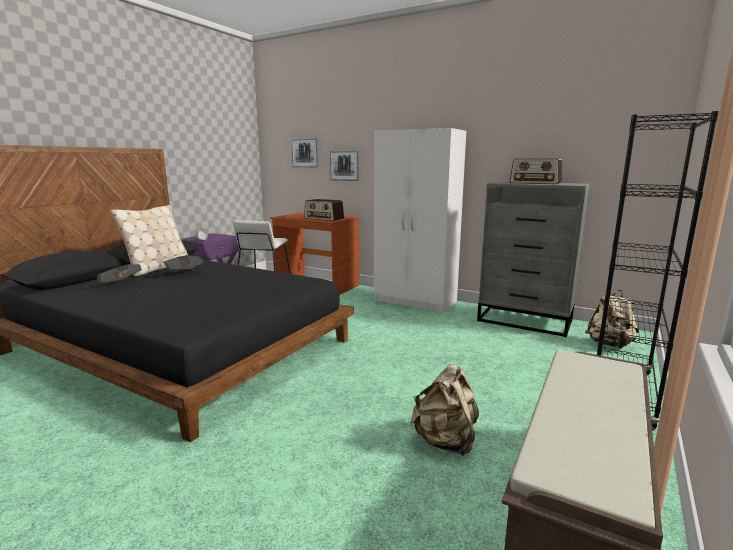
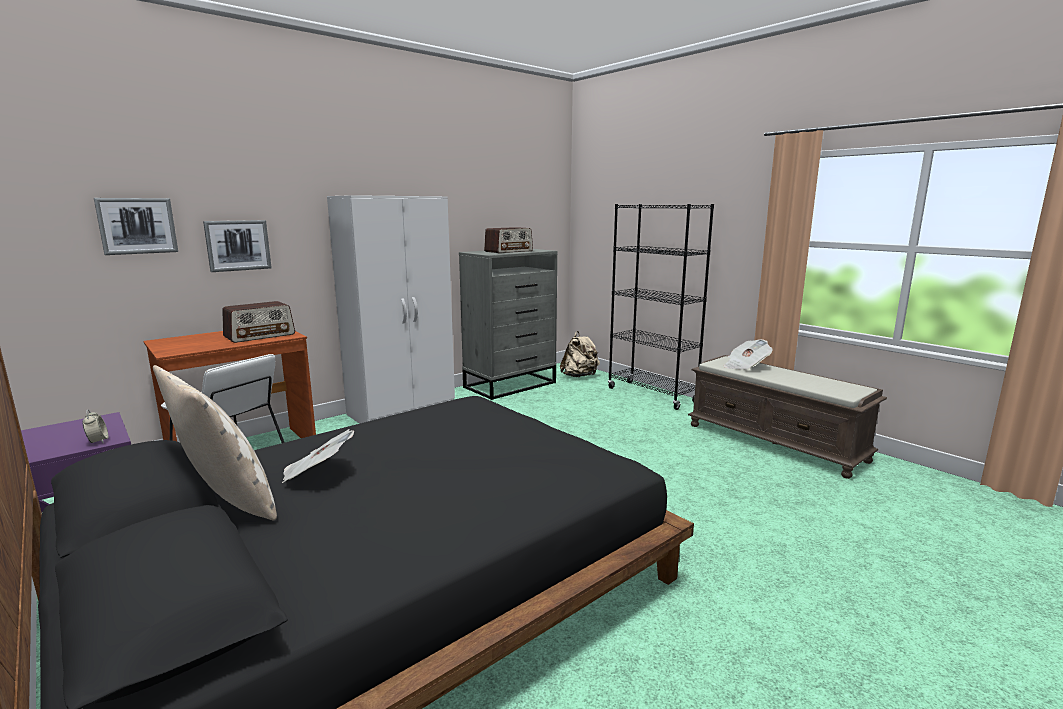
camera: 70 degrees left, 0 degrees up
(121, 284) = (324, 532): newspaper -> newspaper (745, 366)
(445, 441) = (697, 458): beige backpack -> none

